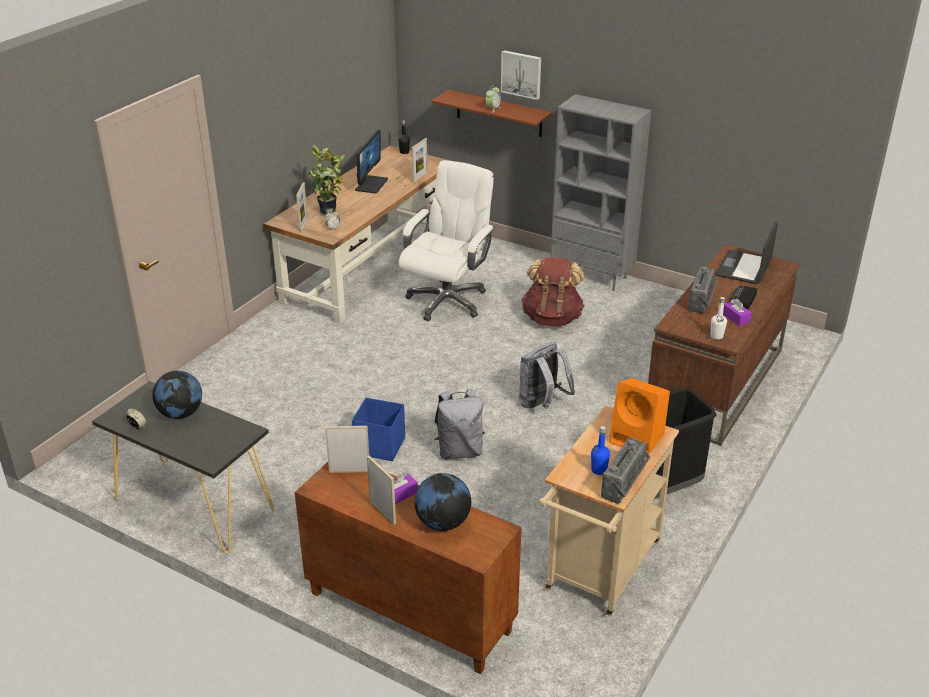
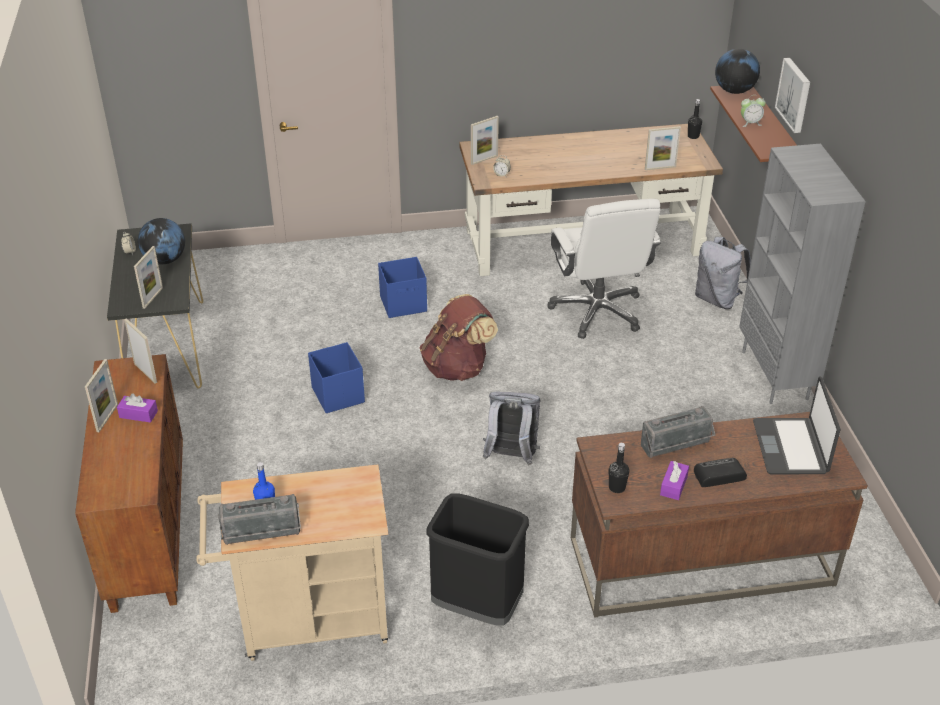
camera: 50 degrees right, 5 degrees up
(224, 440) = (153, 298): none -> picture frame
(321, 369) = (404, 304): none -> blue storage box
(330, 212) = (524, 160): potted plant -> none
(370, 184) = (605, 152): monitor -> none
(443, 522) = (123, 456): globe -> globe (734, 91)
(447, 300) = (598, 311): white office chair -> white office chair turned 90 degrees clockwise
(459, 451) = (382, 444): grey backpack -> grey backpack (717, 299)
(552, 318) = (660, 389): brown backpack -> brown backpack (457, 367)
(638, 438) = (343, 510): orange speaker -> none
(716, 336) = (617, 487): white bottle -> black bottle
(744, 268) = (791, 447): laptop -> laptop turned 75 degrees counterclockwise

